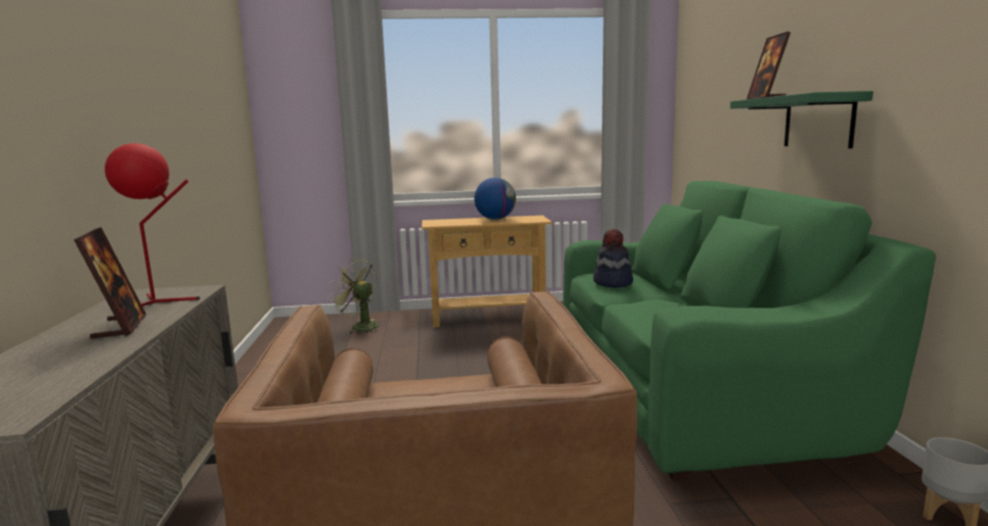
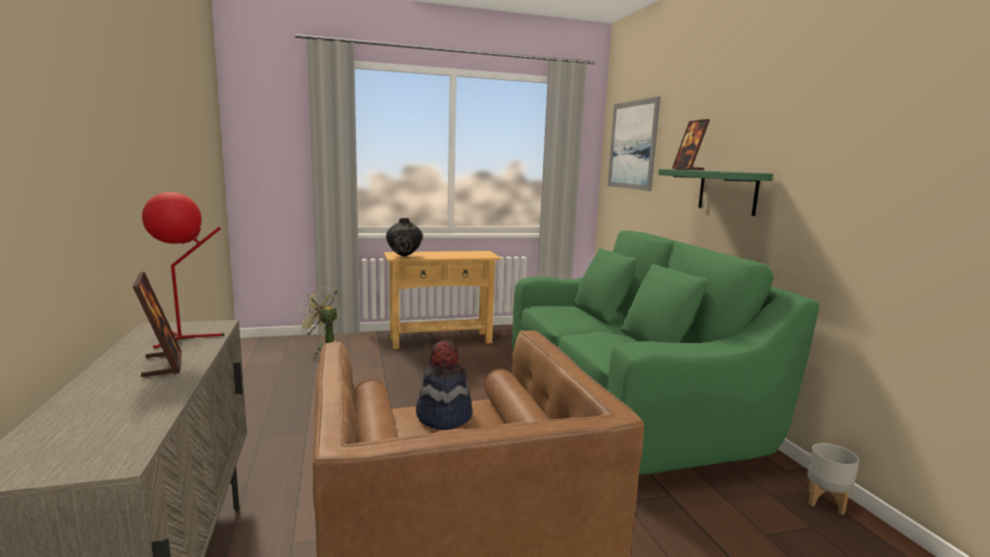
camera: 10 degrees left, 0 degrees up
(442, 223) = (404, 256): none -> black vase
(495, 219) = (450, 253): globe -> none
(612, 283) = (560, 315): hat -> hat (443, 416)
(708, 80) = (632, 145): none -> picture

